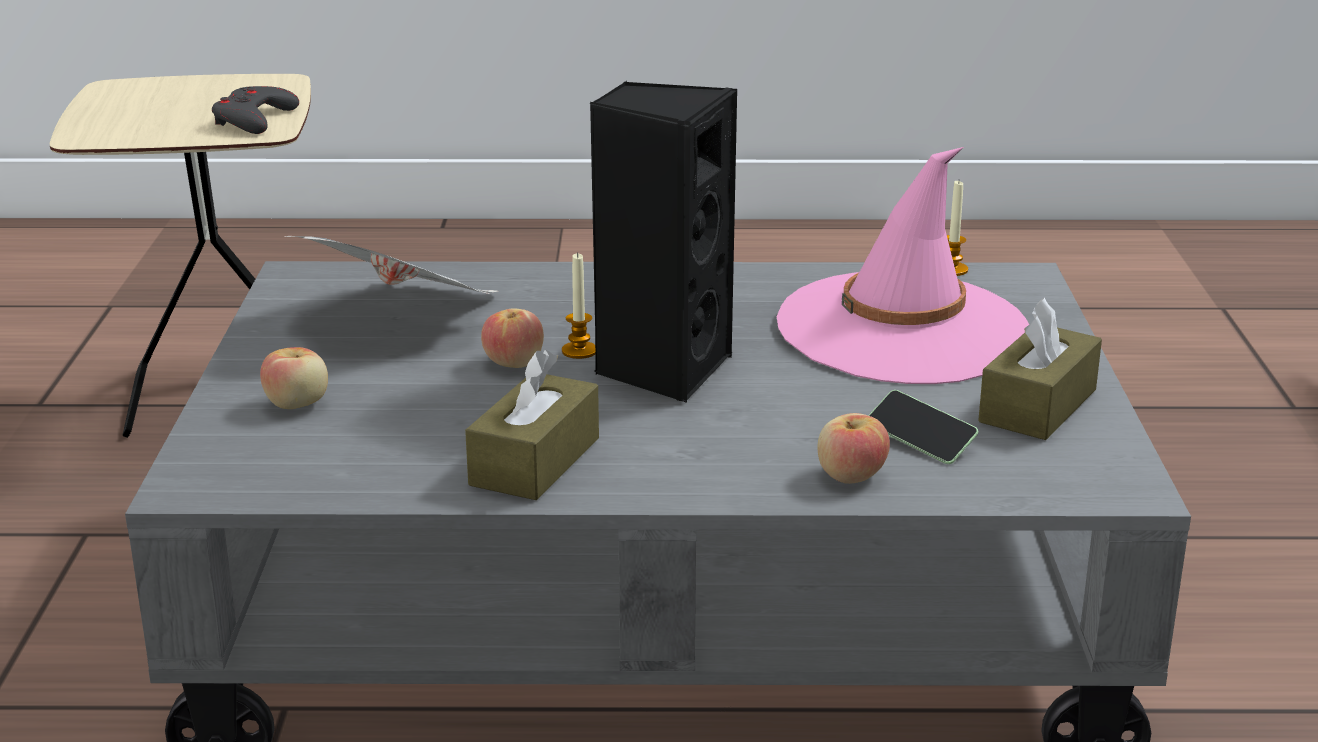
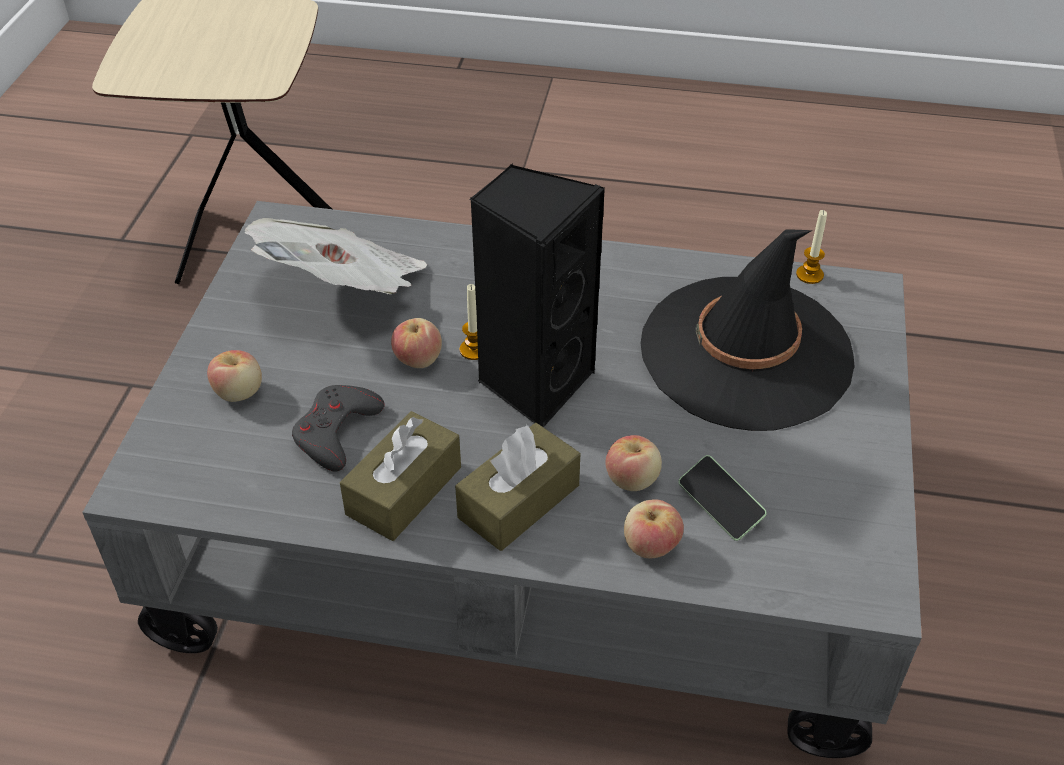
camera: 10 degrees right, 20 degrees up
(254, 119) = (258, 66): grey game controller -> grey game controller (336, 432)
(809, 430) = (632, 479): none -> apple
(903, 330) = (746, 353): pink hat -> black hat
(1038, 406) = (832, 471): brown tissue box -> brown tissue box (519, 501)

